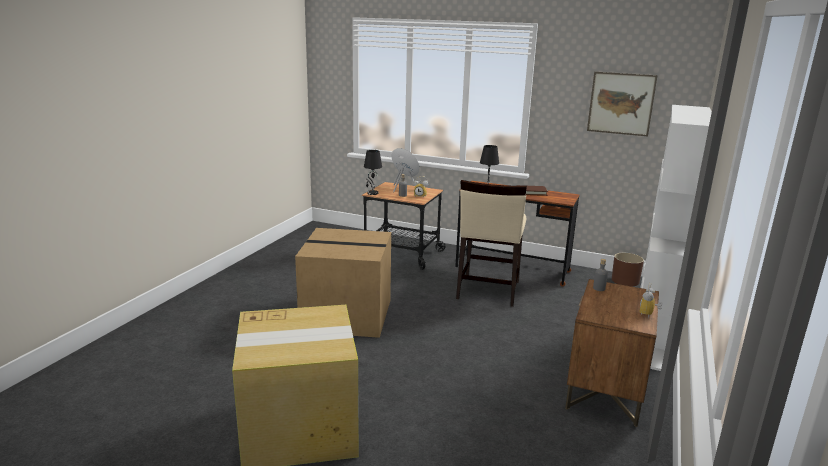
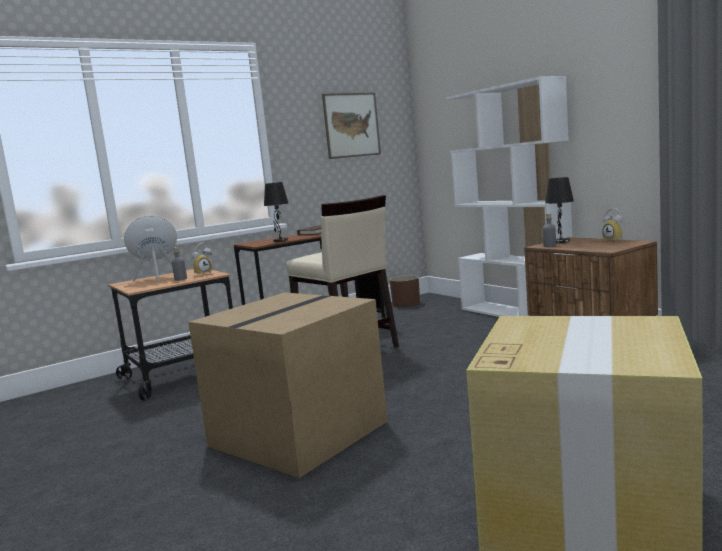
camera: 55 degrees left, 10 degrees down
(372, 193) = (137, 289): black table lamp -> black table lamp (561, 242)

